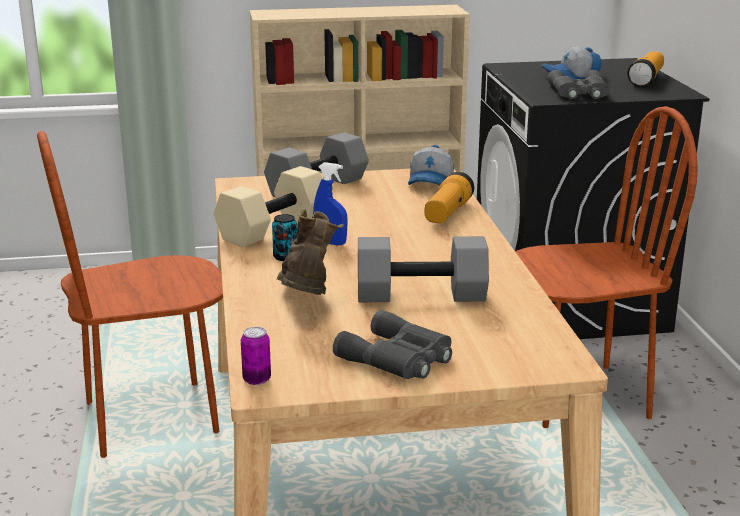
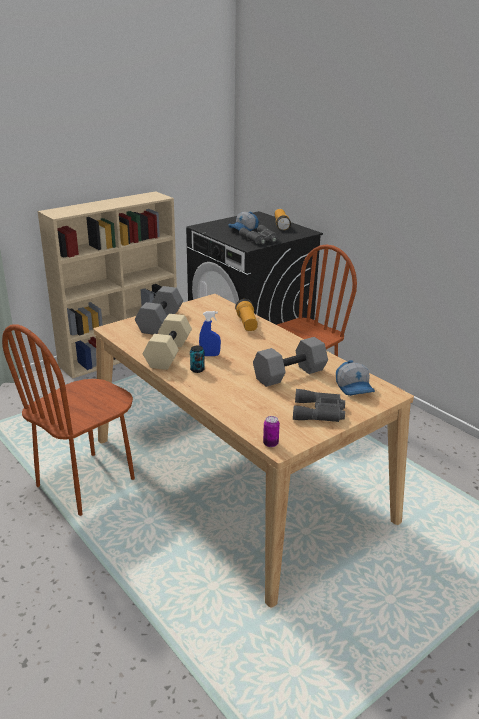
camera: 30 degrees left, 5 degrees up
(306, 304) = (241, 394): brown boot -> none
(431, 182) = (216, 305): cap -> cap (355, 387)

